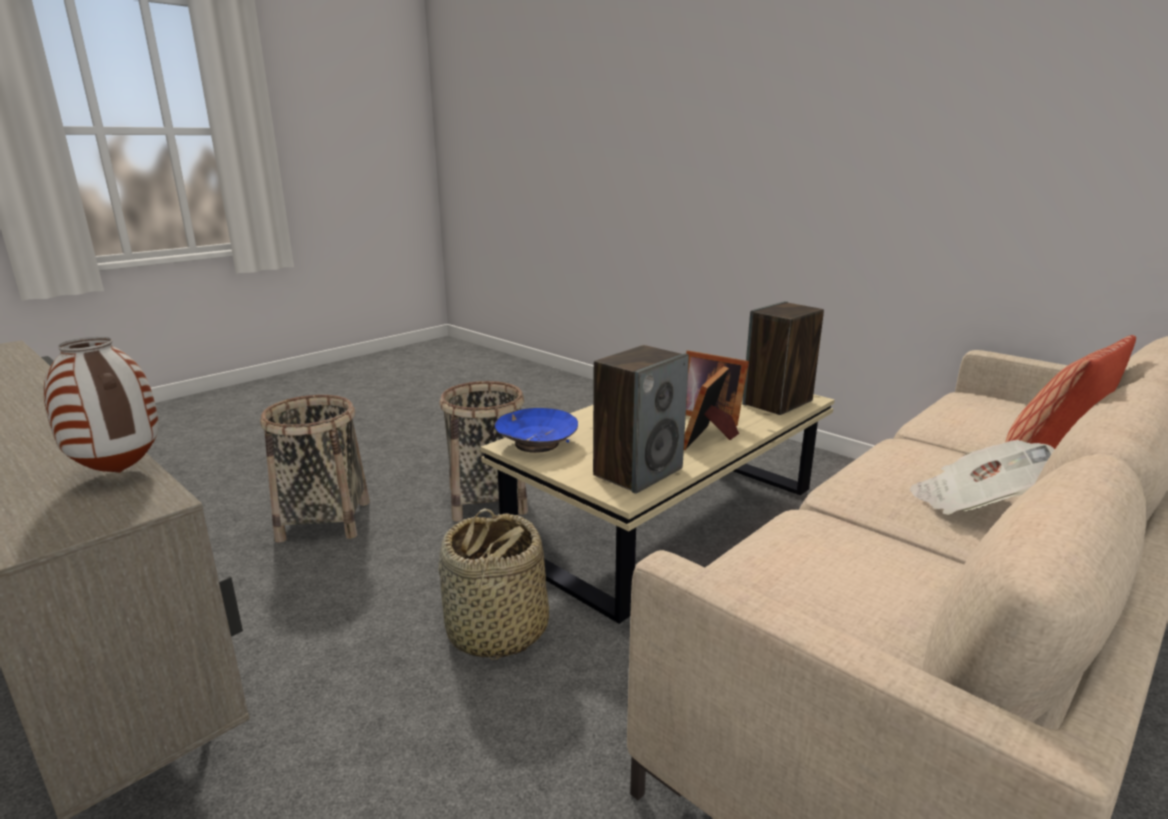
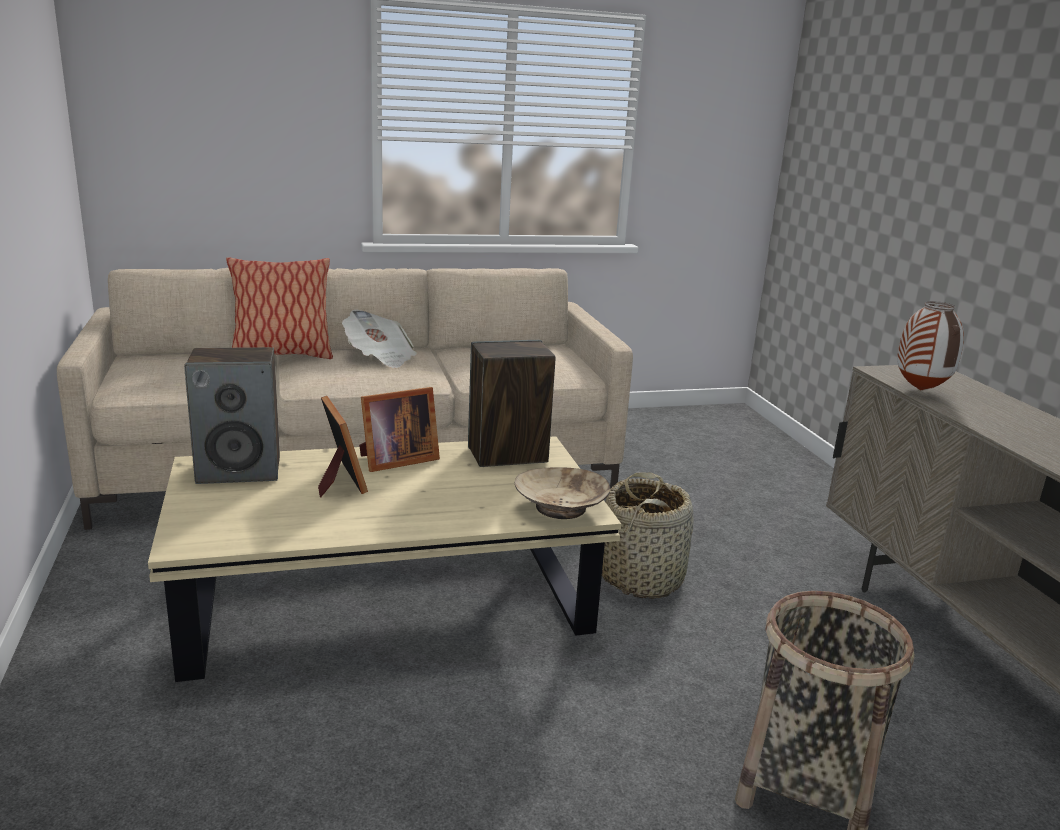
camera: 150 degrees left, 0 degrees up
(487, 500) = (558, 725): basket -> none
(536, 443) = (561, 507): blue bowl -> beige bowl

